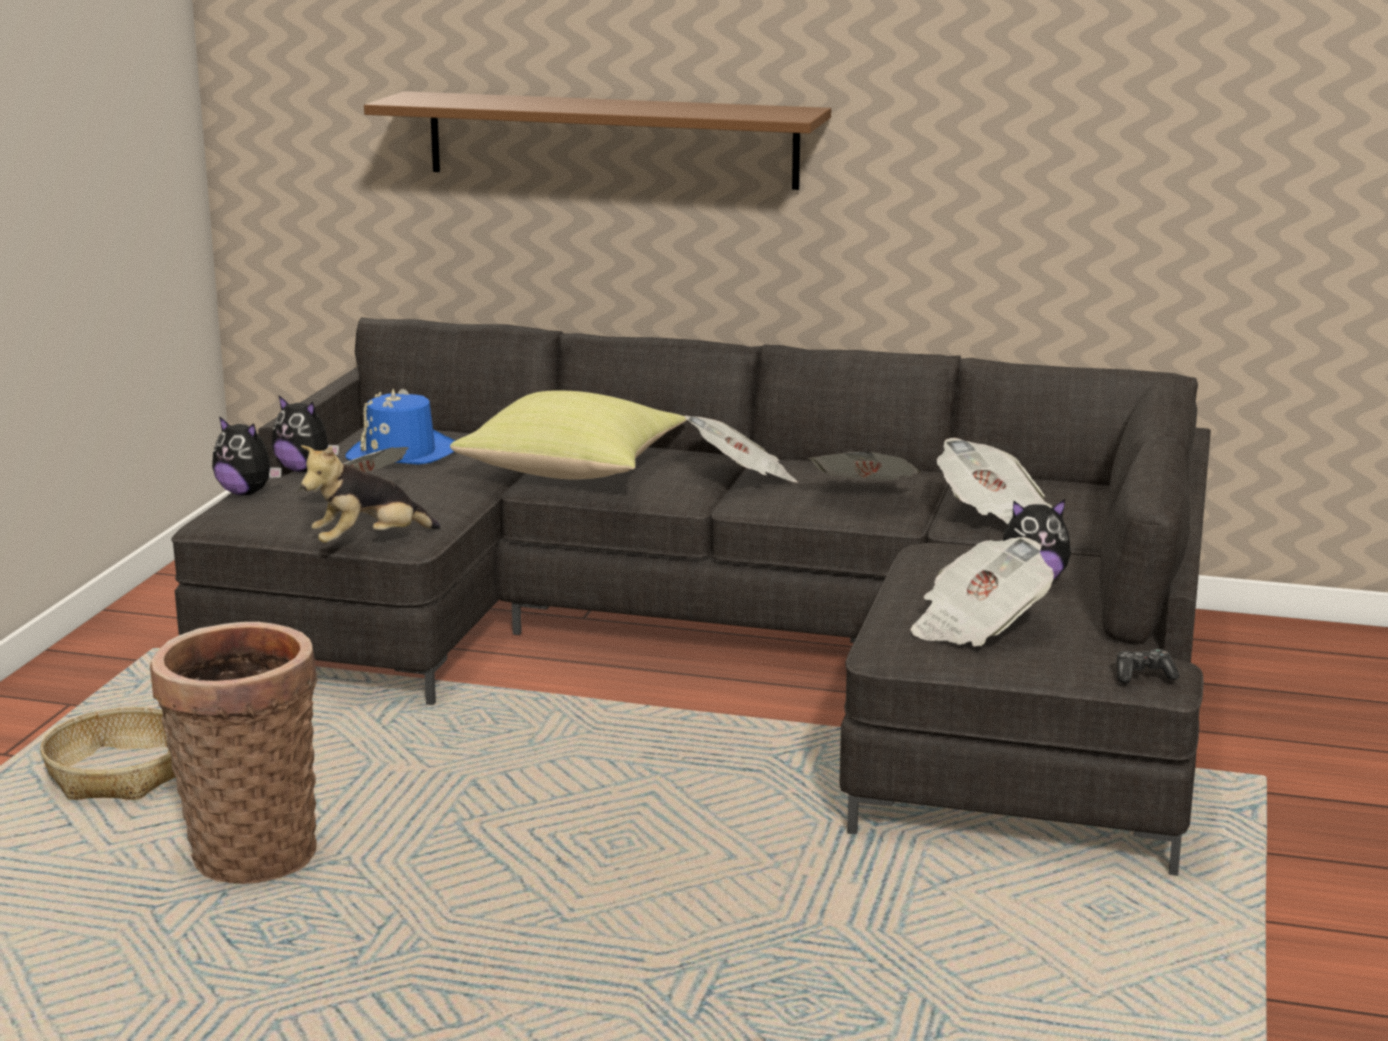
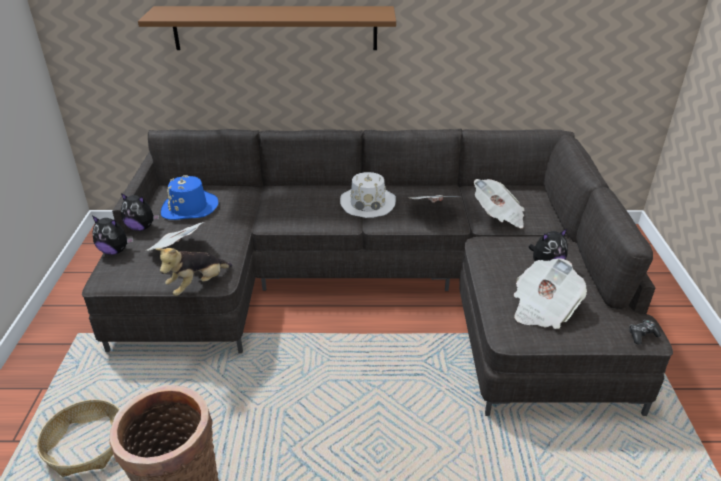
camera: 15 degrees left, 15 degrees up
(574, 471) = (283, 209): yellow pillow -> none
(742, 477) = (368, 203): newspaper -> white hat

